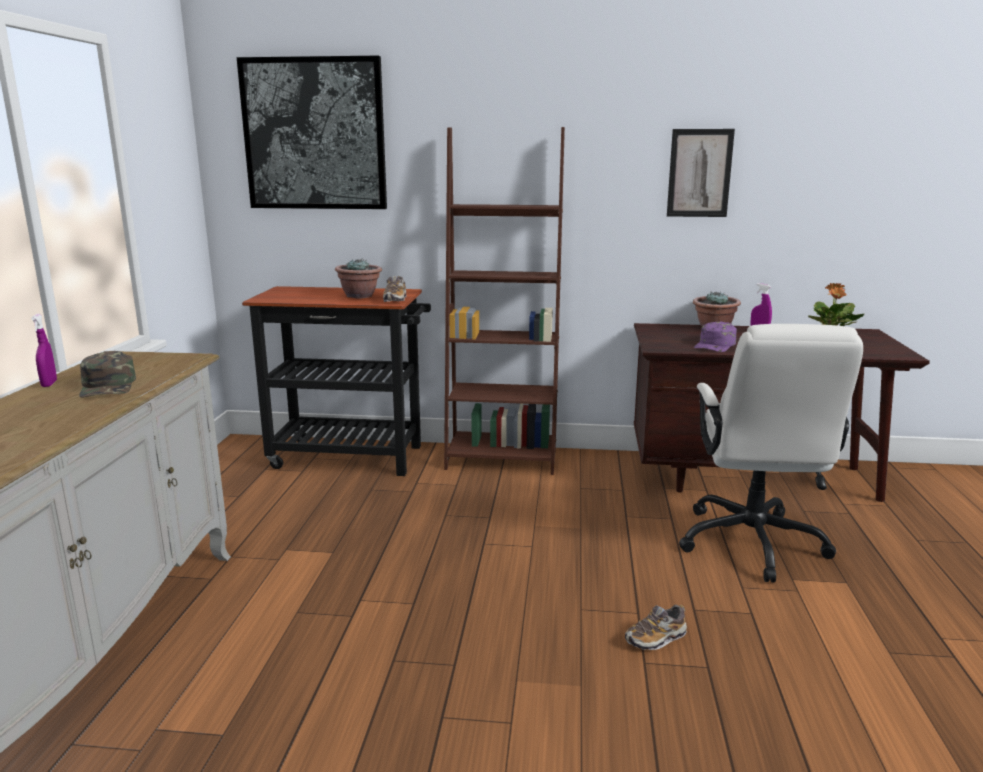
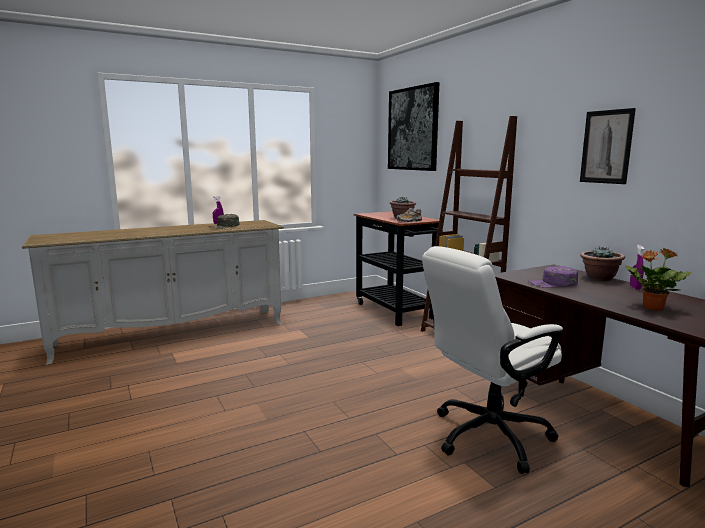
camera: 55 degrees right, 5 degrees down
(655, 639) = (330, 429): shoe -> none

